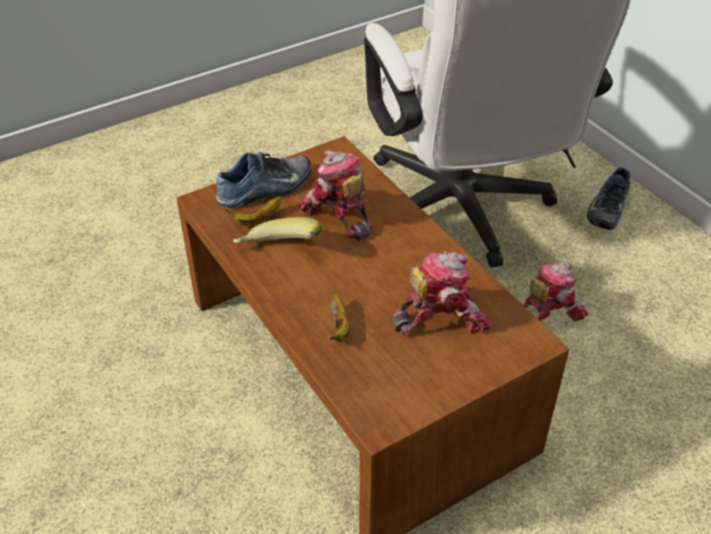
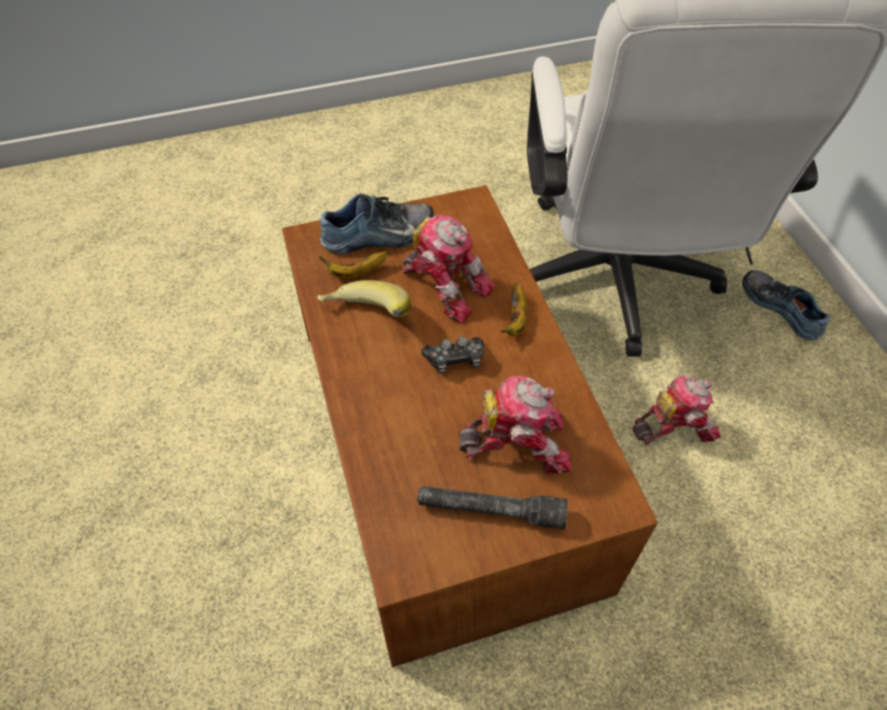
camera: 15 degrees right, 10 degrees up
(338, 215) = (446, 285): toy robot -> toy robot turned 150 degrees clockwise
(339, 327) = (399, 429): banana -> banana (515, 320)
(367, 268) = (455, 359): none -> game controller
(436, 368) = (490, 510): none -> grey flashlight
(606, 207) = (782, 308): shoe -> shoe turned 105 degrees clockwise

